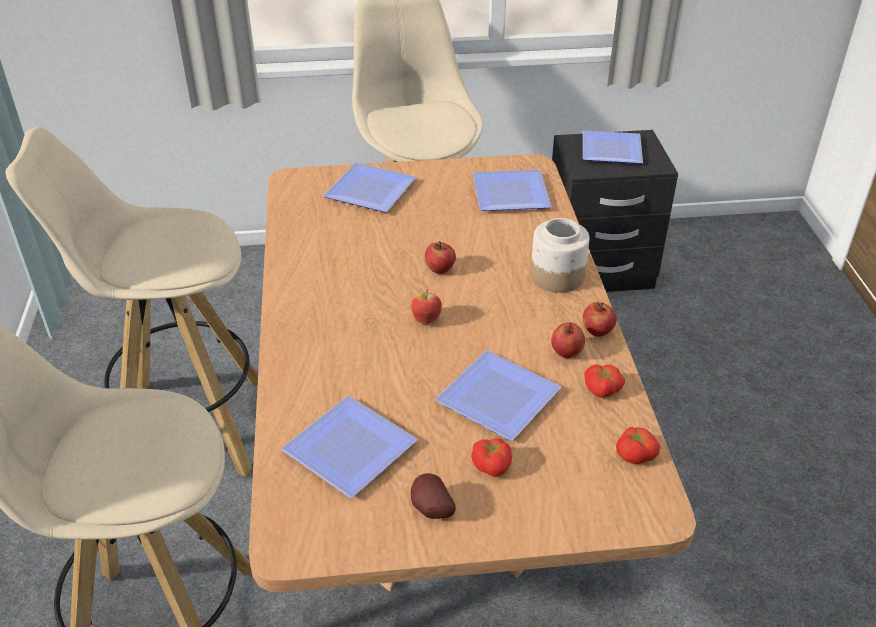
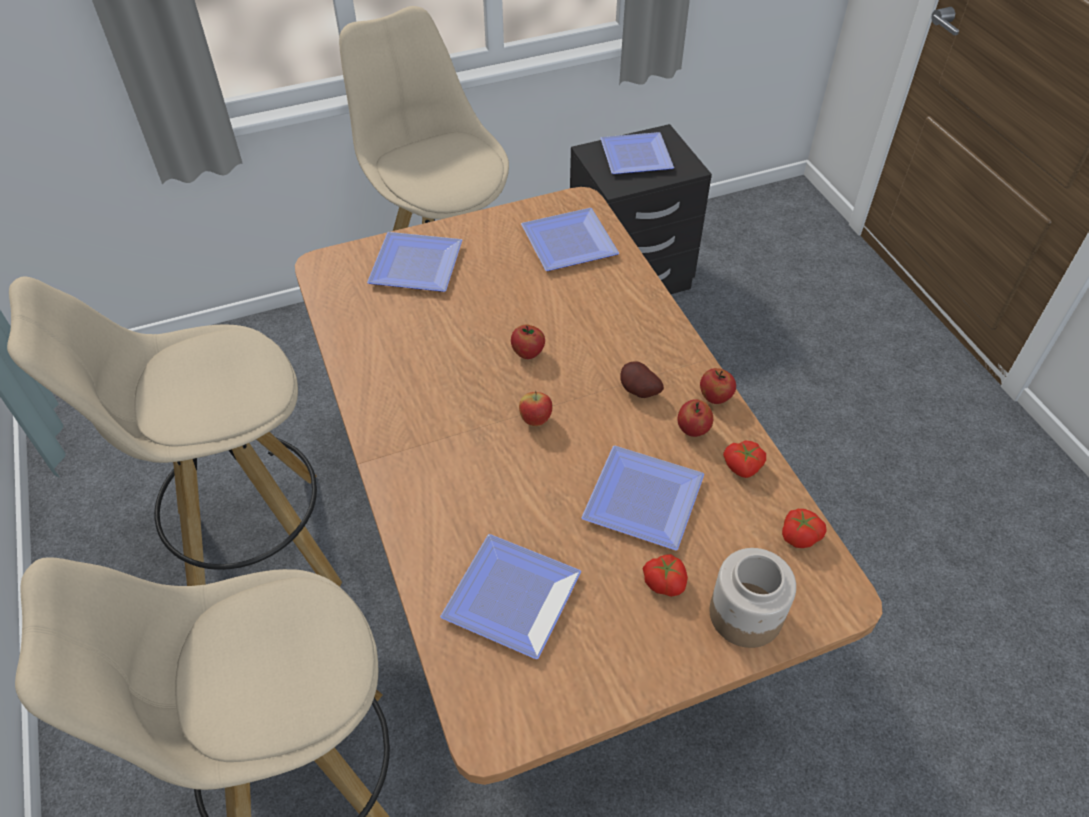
camera: 15 degrees left, 10 degrees up
(430, 510) = (621, 650): potato -> potato (638, 392)
(556, 276) = (651, 338): jar -> jar (744, 615)

